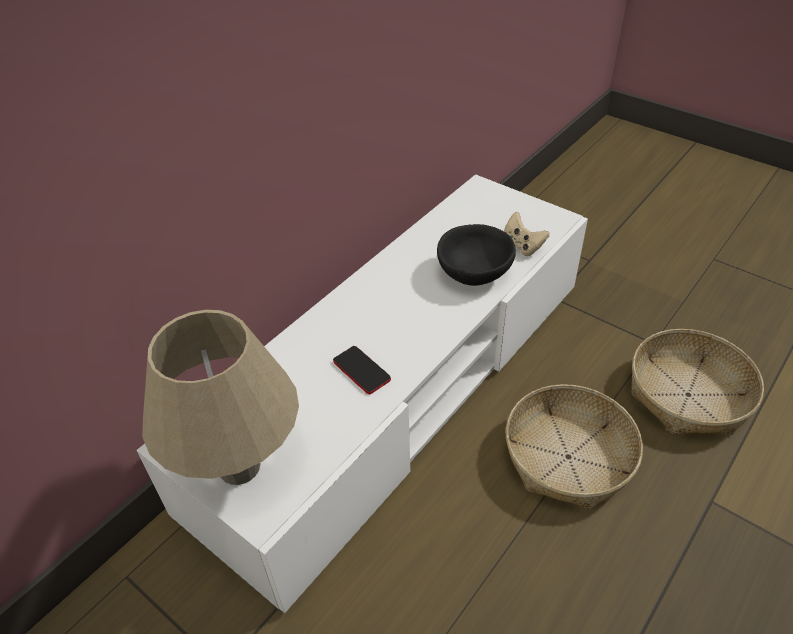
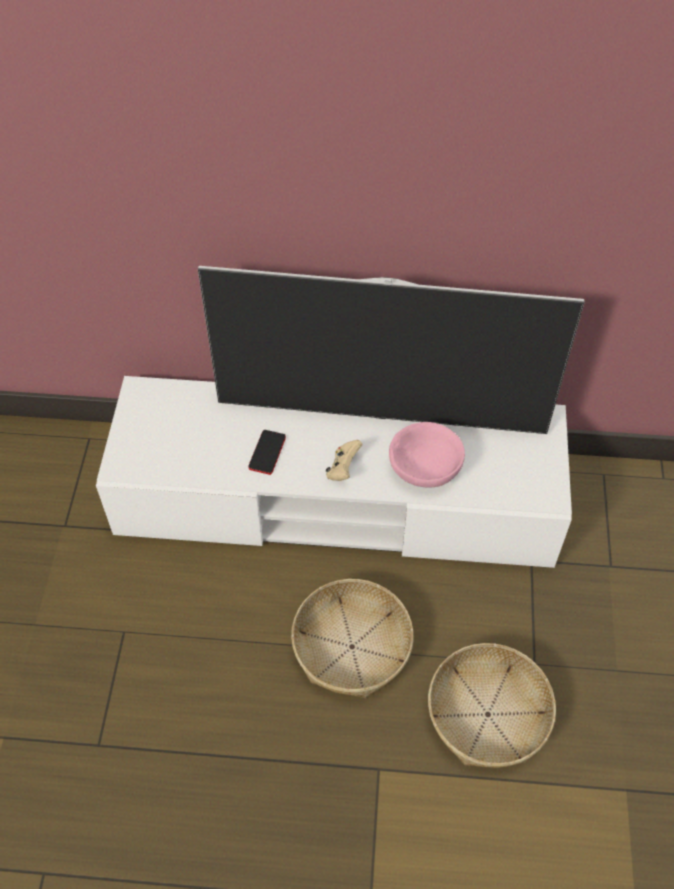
camera: 55 degrees right, 10 degrees up
(239, 466) = (145, 434): beige table lamp -> none
(392, 274) = (381, 416): none -> television
(474, 272) = (425, 469): black bowl -> pink bowl
(522, 246) = (488, 486): beige game controller -> beige game controller (343, 469)

